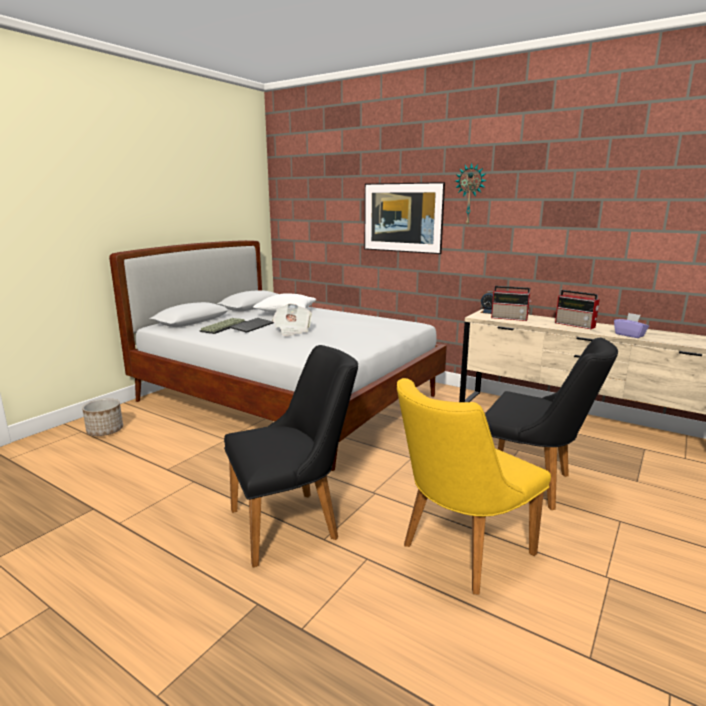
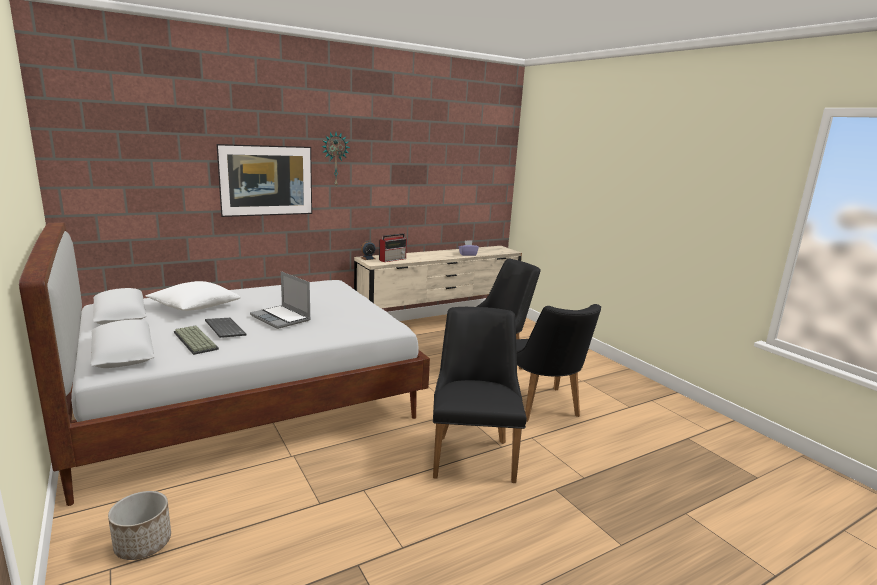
camera: 65 degrees left, 0 degrees up
(292, 331) = (281, 318): newspaper -> laptop
(458, 552) = (543, 408): yellow chair -> black chair
(576, 325) = (433, 255): radio -> none

